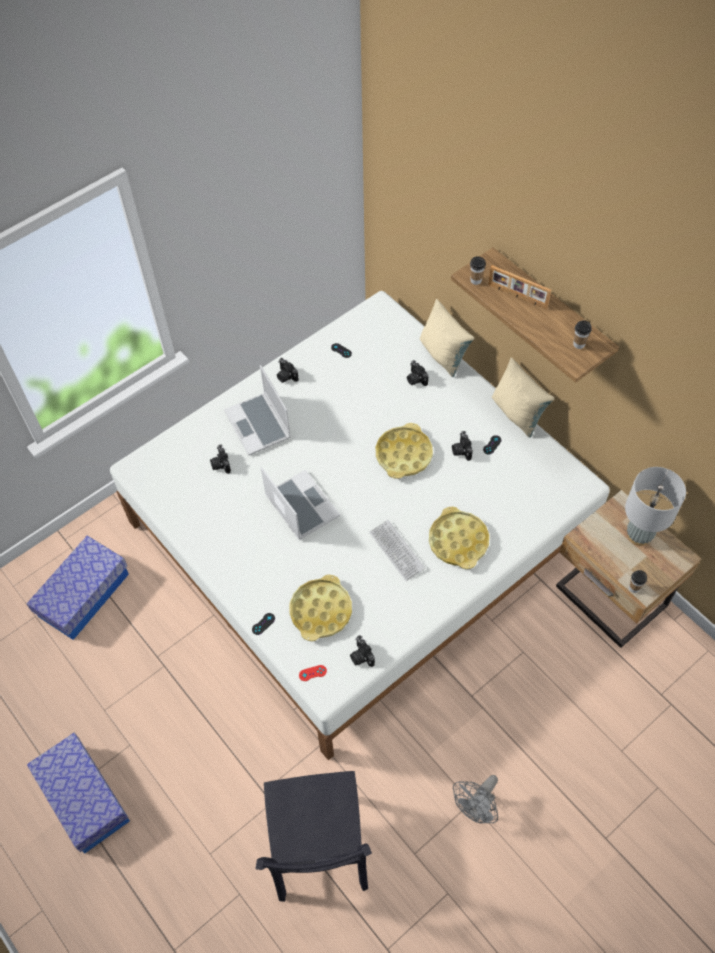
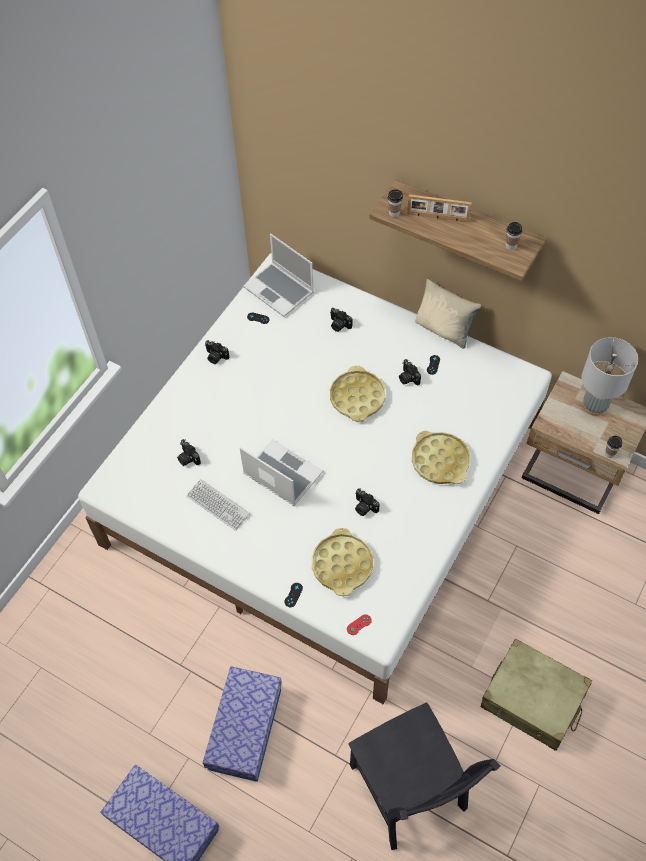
camera: 20 degrees left, 0 degrees up
(84, 595) = (82, 630): storage box -> storage box (245, 729)
(259, 425) = (209, 410): laptop -> laptop (280, 290)
(361, 656) = (397, 594): camera -> camera (364, 507)
(397, 551) = (388, 487): keyboard -> keyboard (218, 505)
(443, 355) = (355, 295): beige pillow -> none
(476, 808) = (533, 700): grey fan -> beige suitcase

